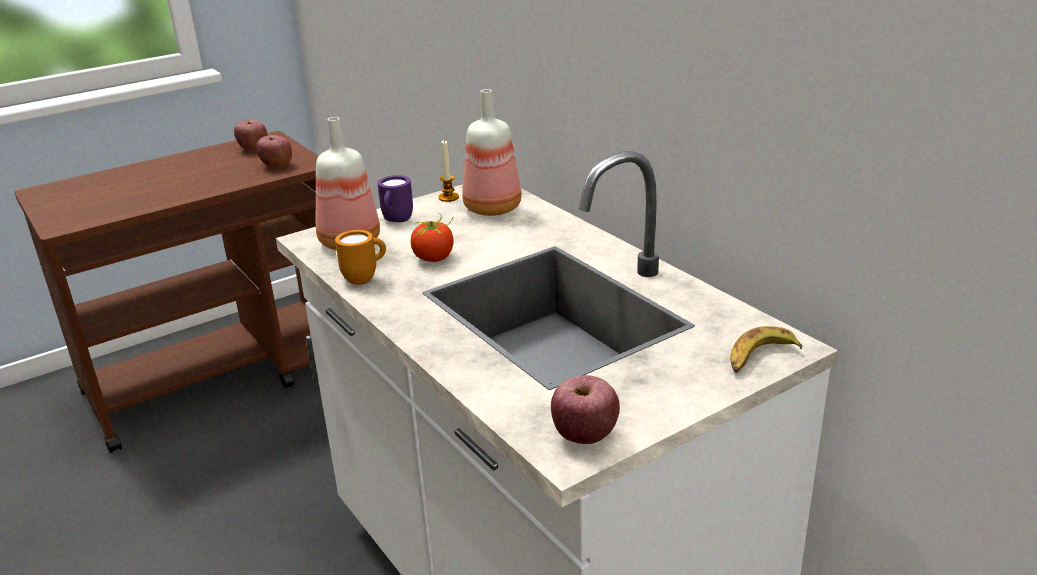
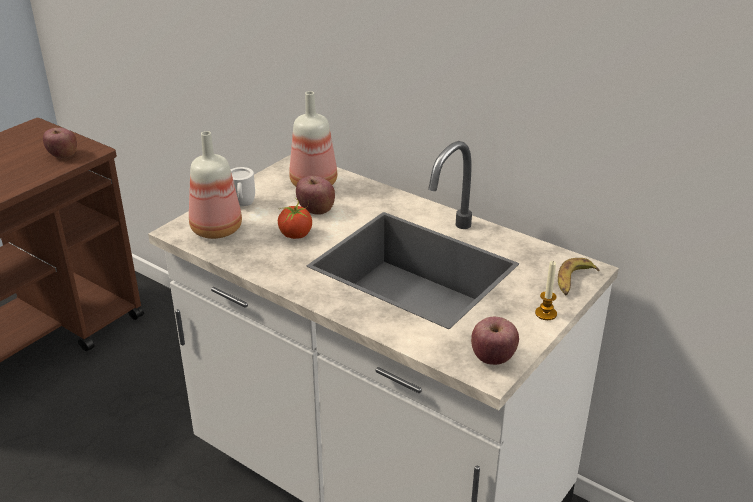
camera: 20 degrees left, 5 degrees up
(253, 149) = (27, 140): apple -> apple (316, 210)
(365, 279) = (252, 260): orange mug -> none
(396, 221) = (242, 205): purple mug -> white mug
(448, 197) = (271, 178): candle -> candle (545, 313)

